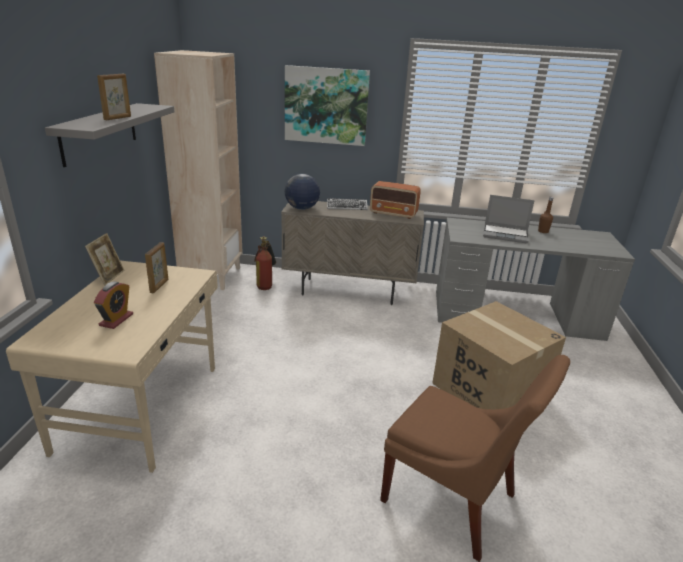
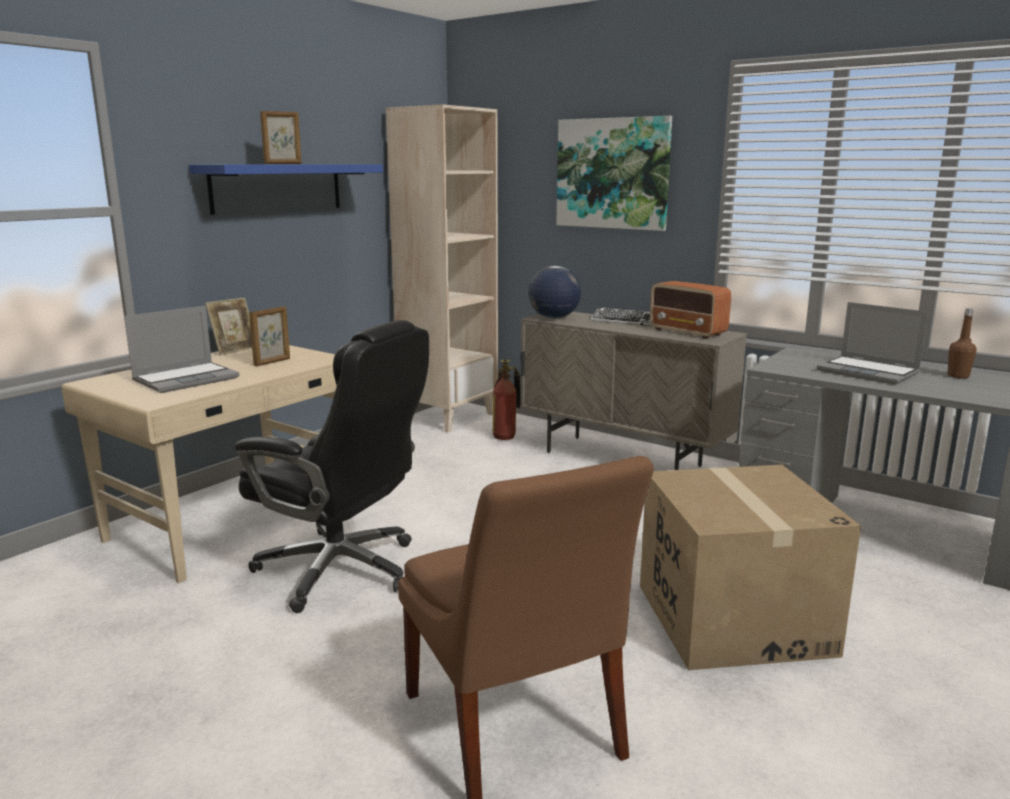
camera: 30 degrees right, 10 degrees down
(100, 133) = (277, 187): grey shelf -> blue shelf
(116, 320) = (187, 379): alarm clock -> laptop
(258, 424) = (341, 570): none -> black office chair

